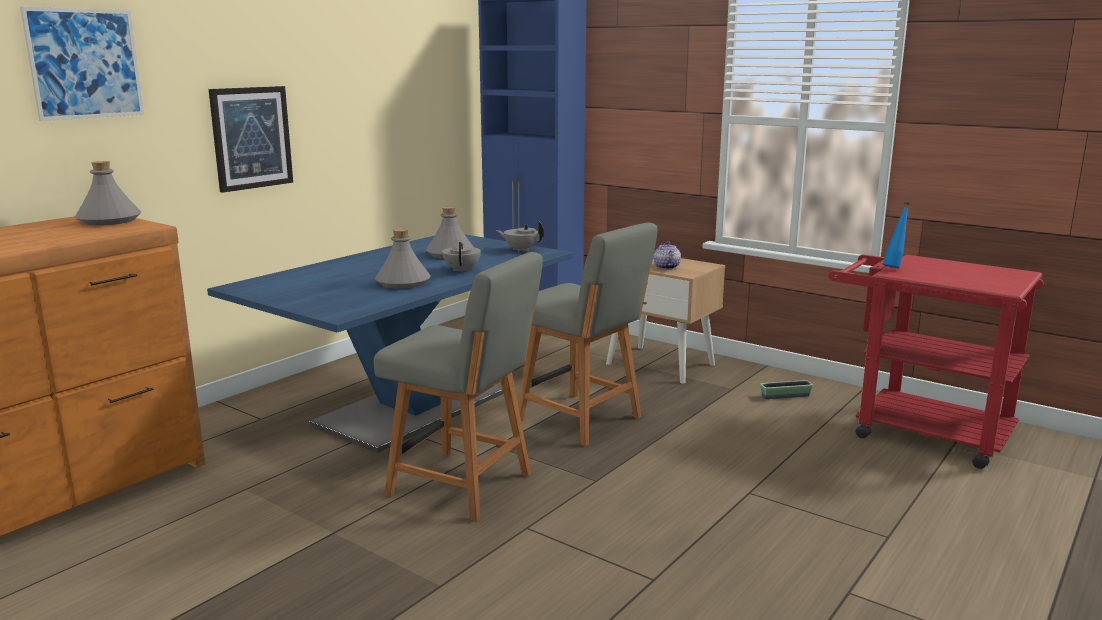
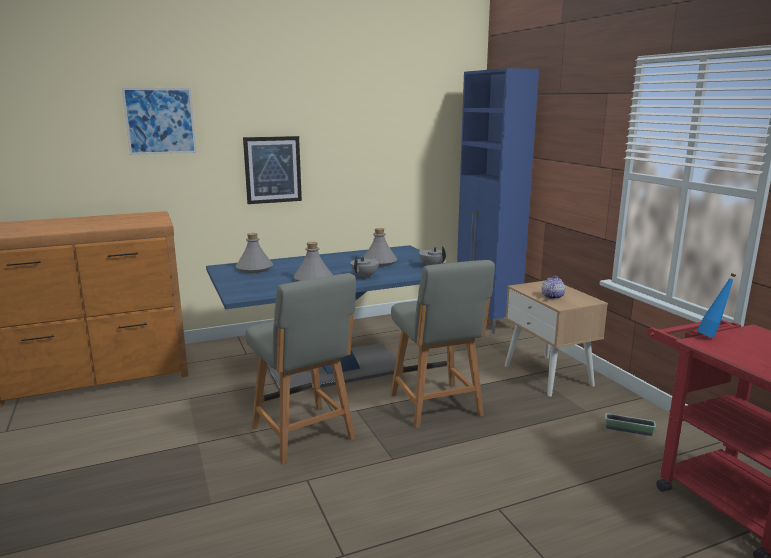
camera: 30 degrees right, 0 degrees up
(108, 220) = (152, 217): grey bottle -> grey bottle (254, 269)

